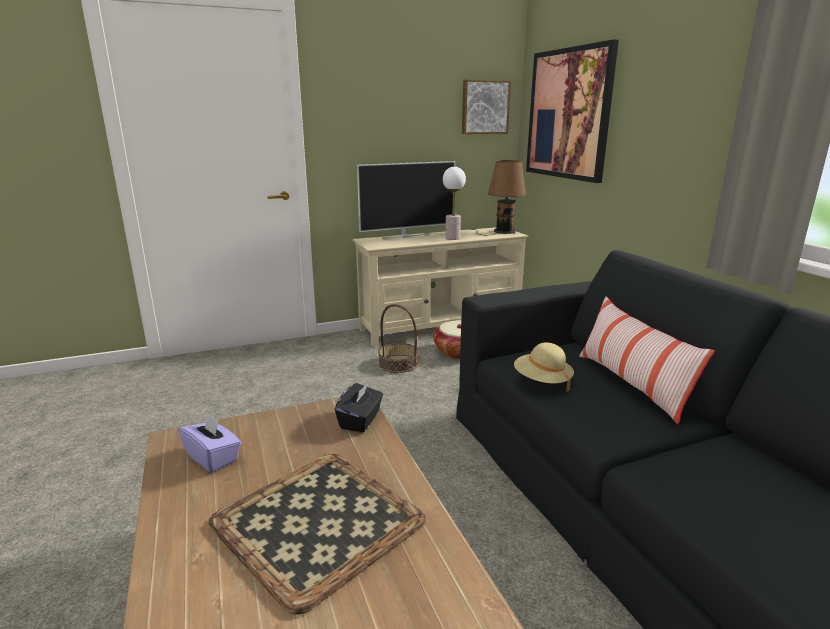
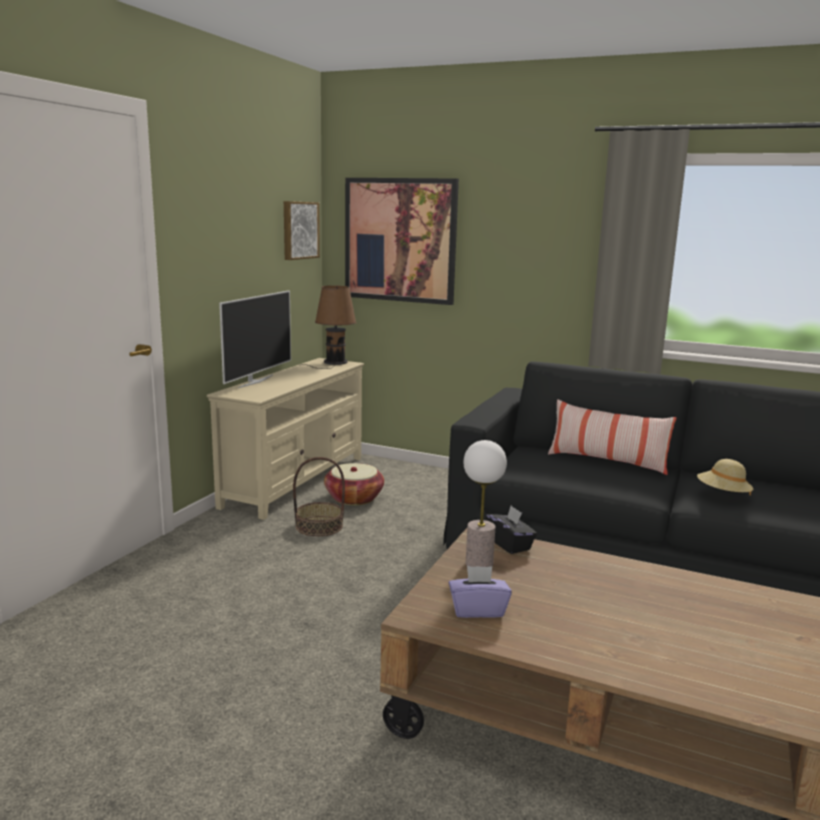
camera: 45 degrees left, 5 degrees down
(318, 520) = (620, 602): tray -> none
(452, 238) = (308, 376): table lamp -> table lamp (479, 564)
(542, 381) = (561, 476): beige hat -> beige hat (722, 494)

